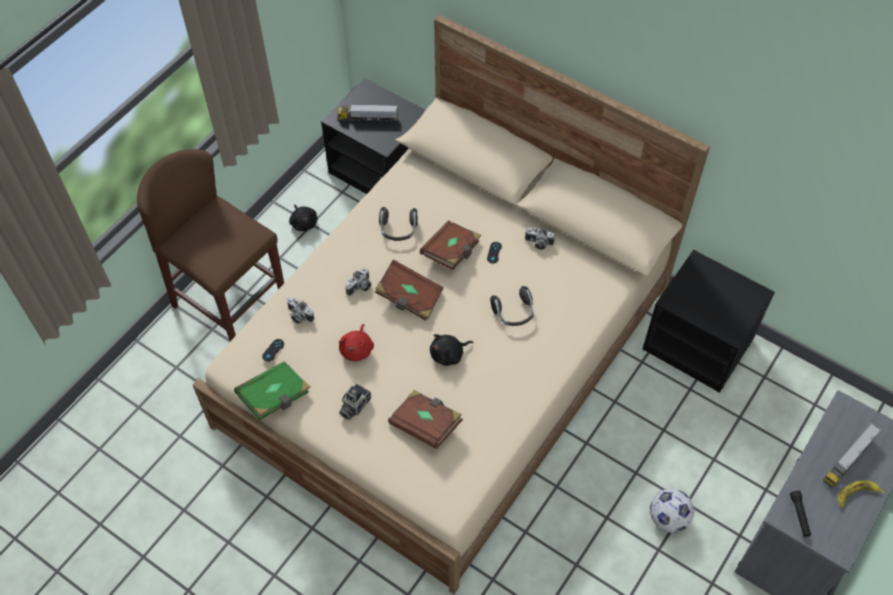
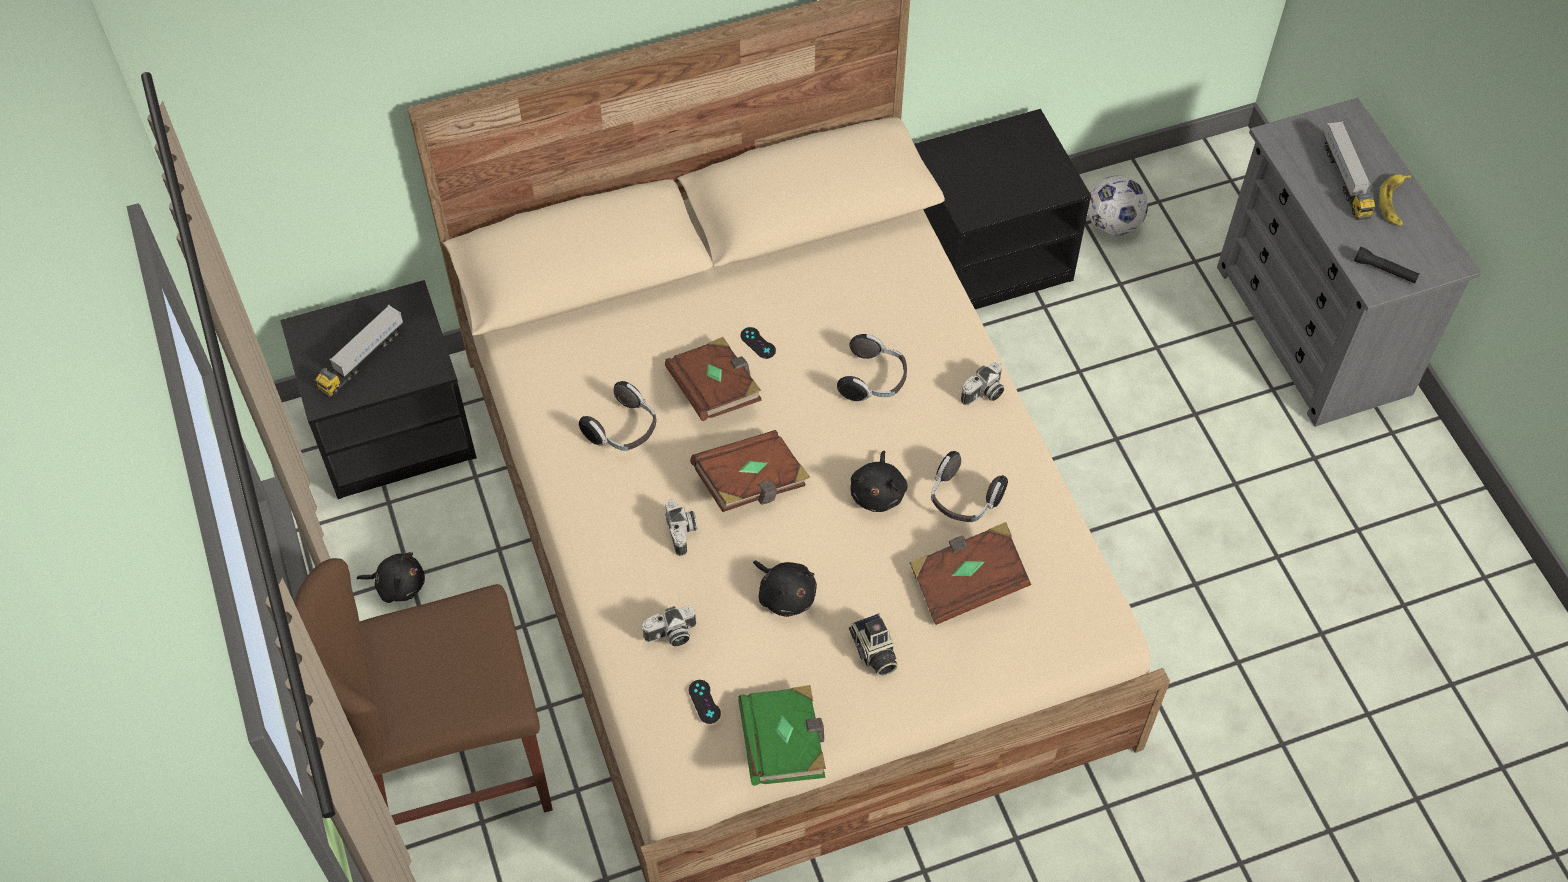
camera: 55 degrees left, 0 degrees up
(357, 349) = (785, 595): red plush toy -> black plush toy
(474, 394) = (963, 500): none -> headphones
(538, 243) = (785, 286): camera -> camera (984, 394)
(668, 518) = (1200, 446): football -> football (1112, 224)

